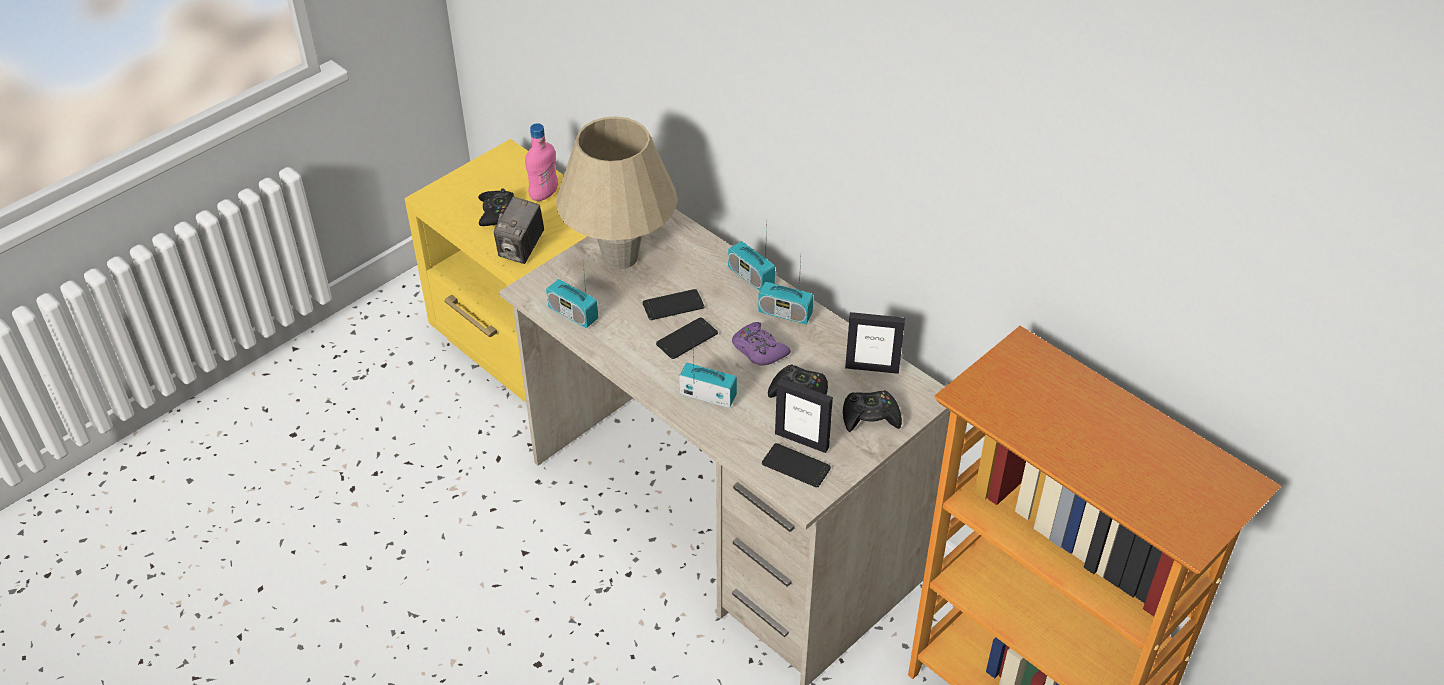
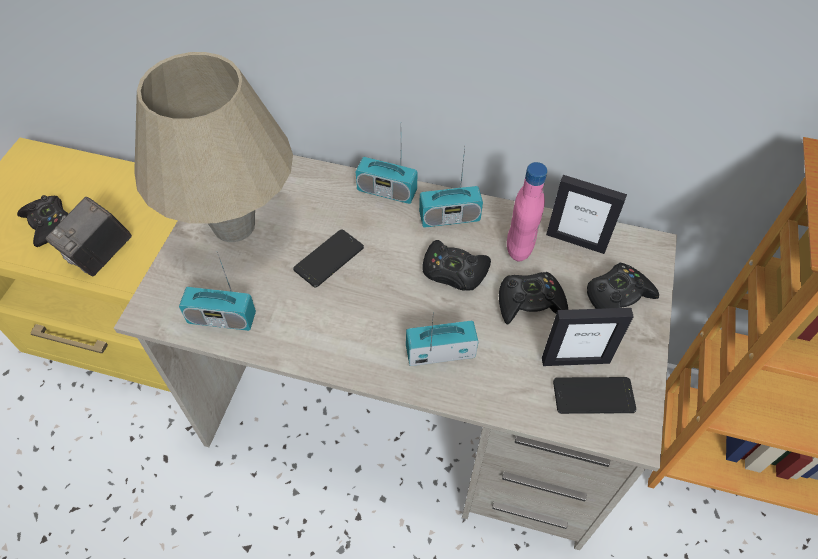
camera: 30 degrees left, 10 degrees up
(521, 249) = (101, 255): camera -> camera turned 45 degrees clockwise
(544, 194) = (91, 184): pink bottle -> pink bottle (519, 247)
(687, 339) = (370, 292): phone -> none
(759, 350) = (454, 271): purple game controller -> black game controller
(872, 368) = (576, 241): picture frame -> picture frame turned 45 degrees clockwise

